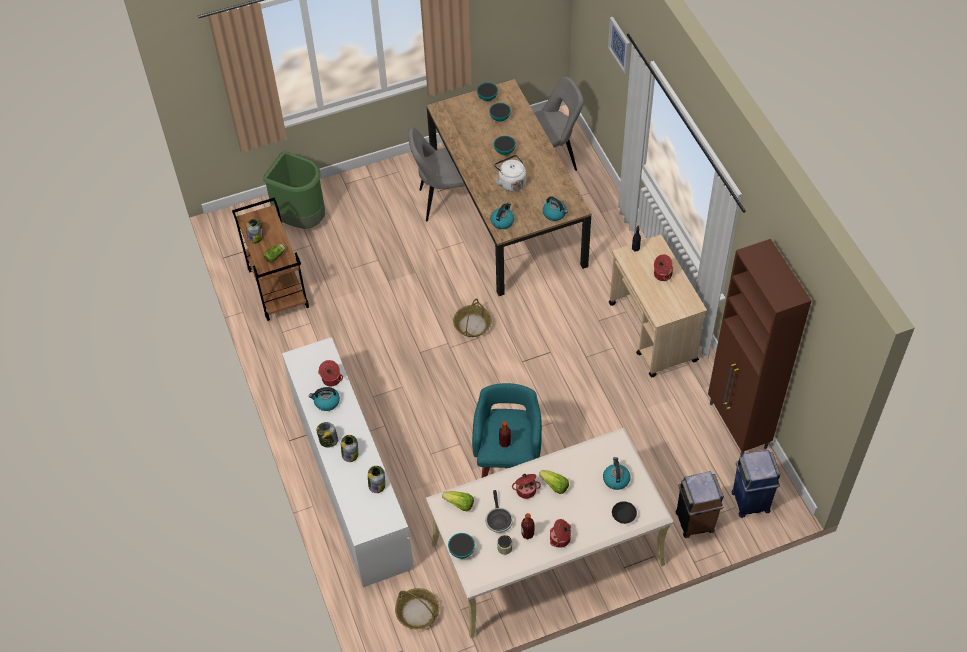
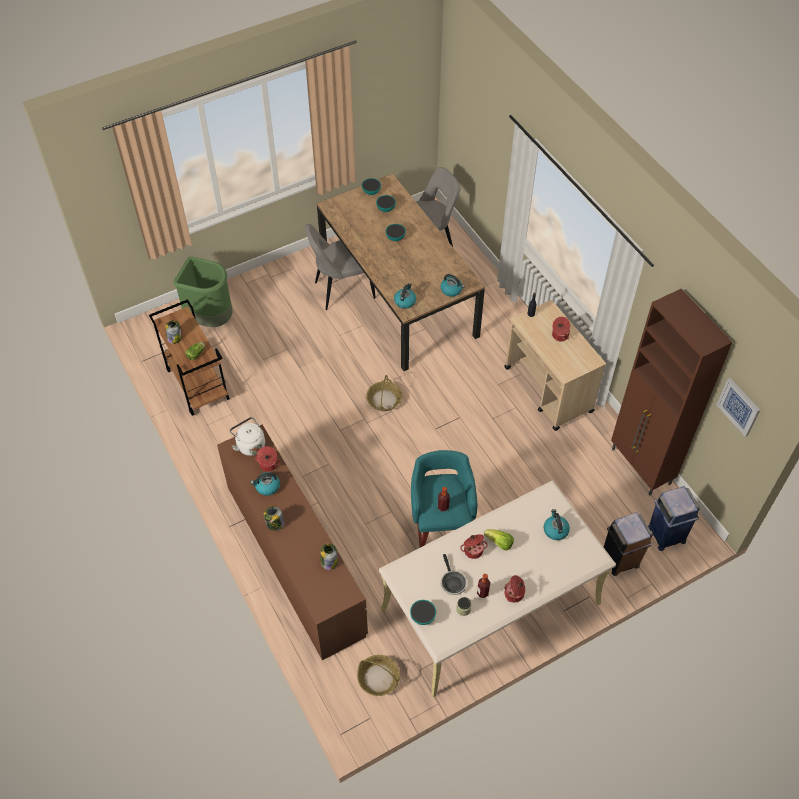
camera: 10 degrees left, 0 degrees up
(350, 454) = (298, 534): jar -> none
(350, 481) = (294, 558): white dresser -> brown dresser
(459, 504) = (412, 572): lettuce -> none
(511, 182) = (406, 265): white kettle -> white kettle (249, 444)
(620, 44) = (496, 129): picture -> picture (739, 406)
(624, 515) = (570, 563): black bowl -> none

